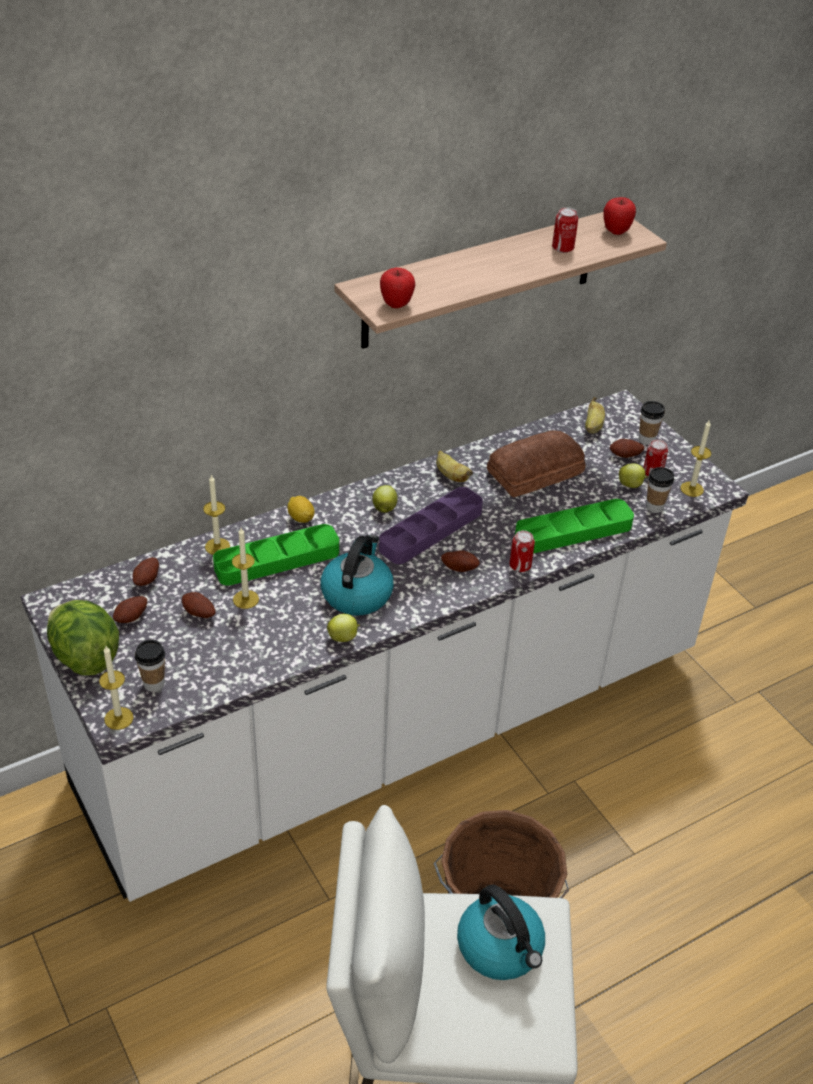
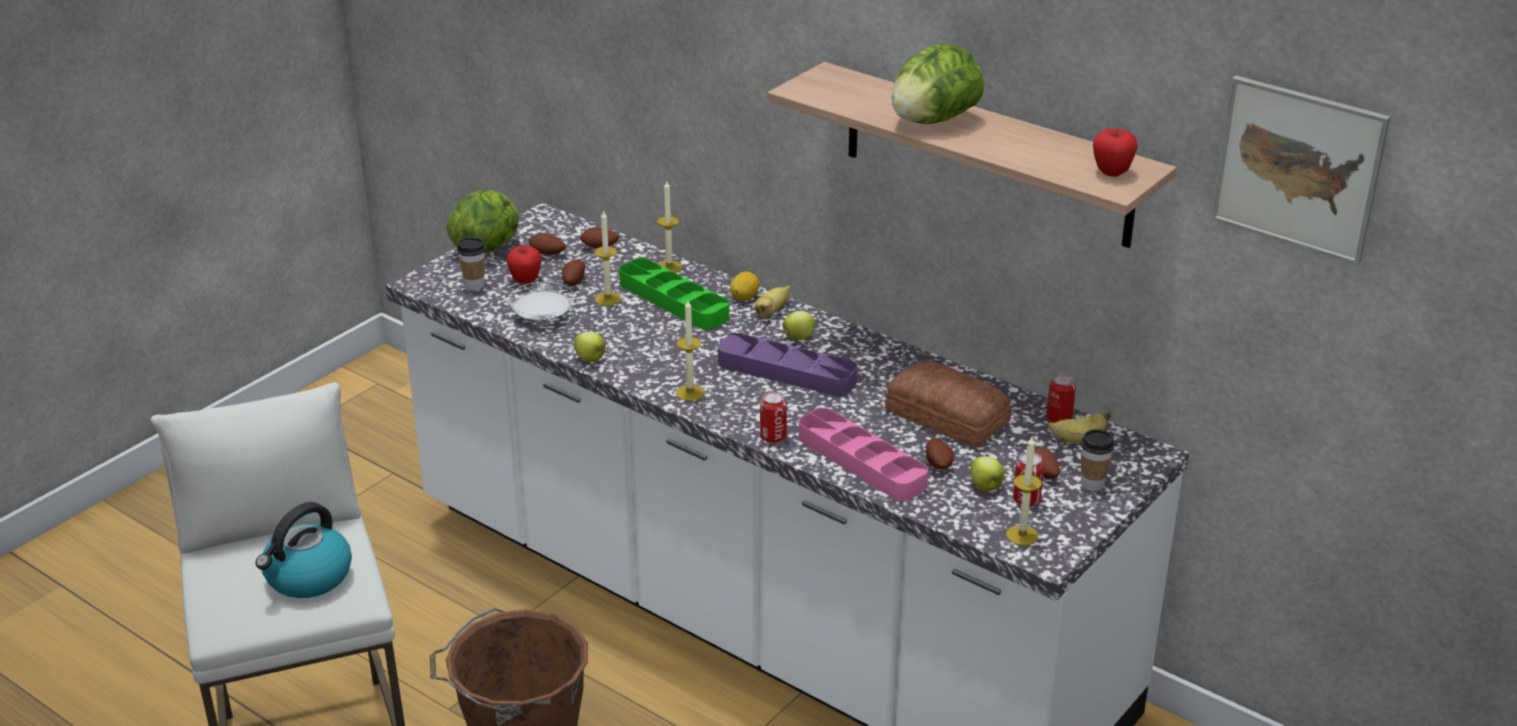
camera: 70 degrees right, 10 degrees down
(119, 718) = (426, 281): candle -> candle (690, 392)
(248, 650) = (542, 316): none -> white plate
(357, 593) = (657, 352): kettle -> none
(396, 304) = (815, 92): apple -> apple (525, 281)
(451, 476) = (889, 364): banana -> banana (771, 312)
(459, 567) = (741, 401): potato -> potato (939, 464)
(487, 270) = (933, 120): none -> lettuce
(562, 248) = (1031, 150): can -> can (1059, 419)
(573, 531) = (861, 461): green tray -> pink tray
(654, 507) = (958, 512): cup -> none
(692, 165) = (1298, 168): none -> picture

